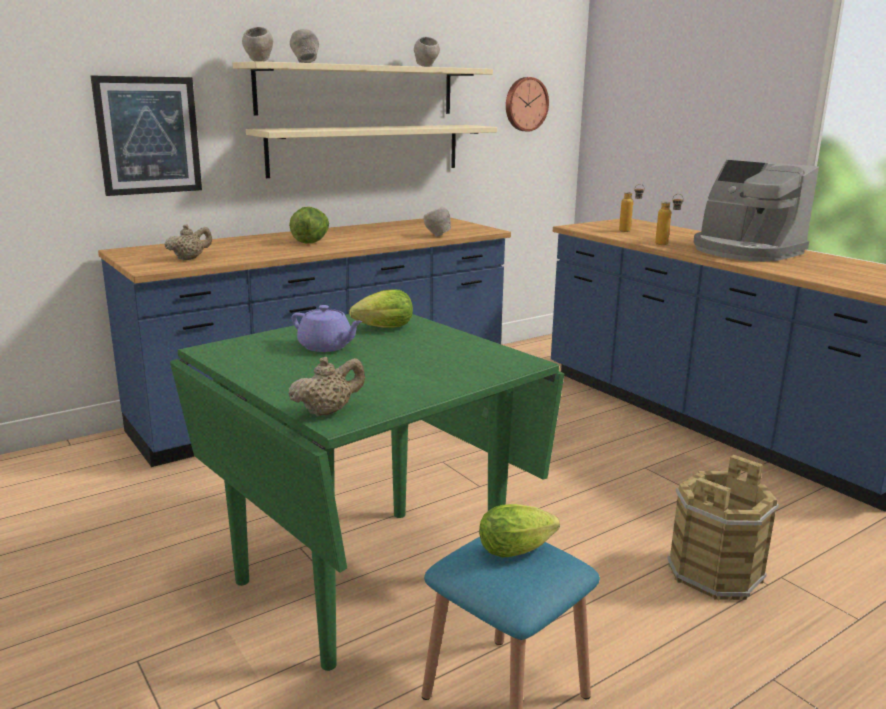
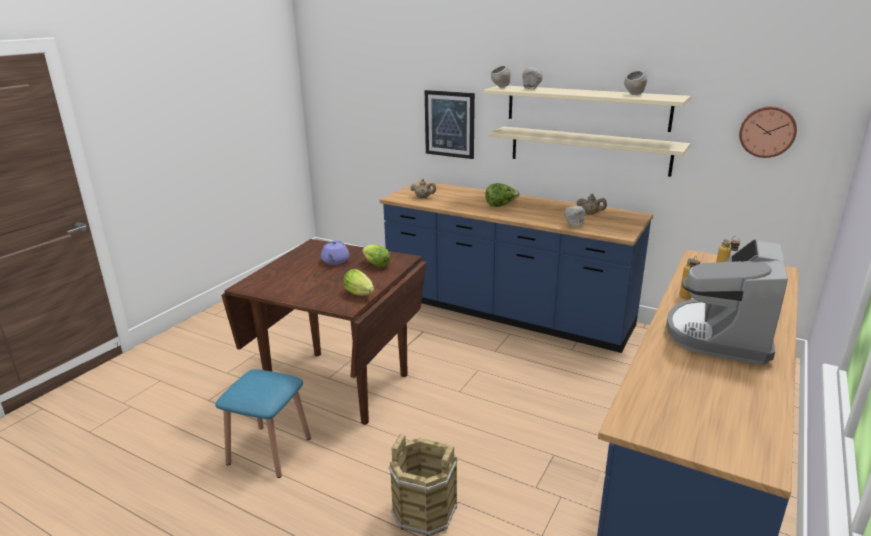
camera: 65 degrees right, 5 degrees up
(328, 411) = (251, 283): beige teapot -> beige teapot (590, 214)
(368, 578) = (339, 384): green dining table -> brown dining table
(519, 550) = (266, 383): lettuce -> lettuce (361, 294)

